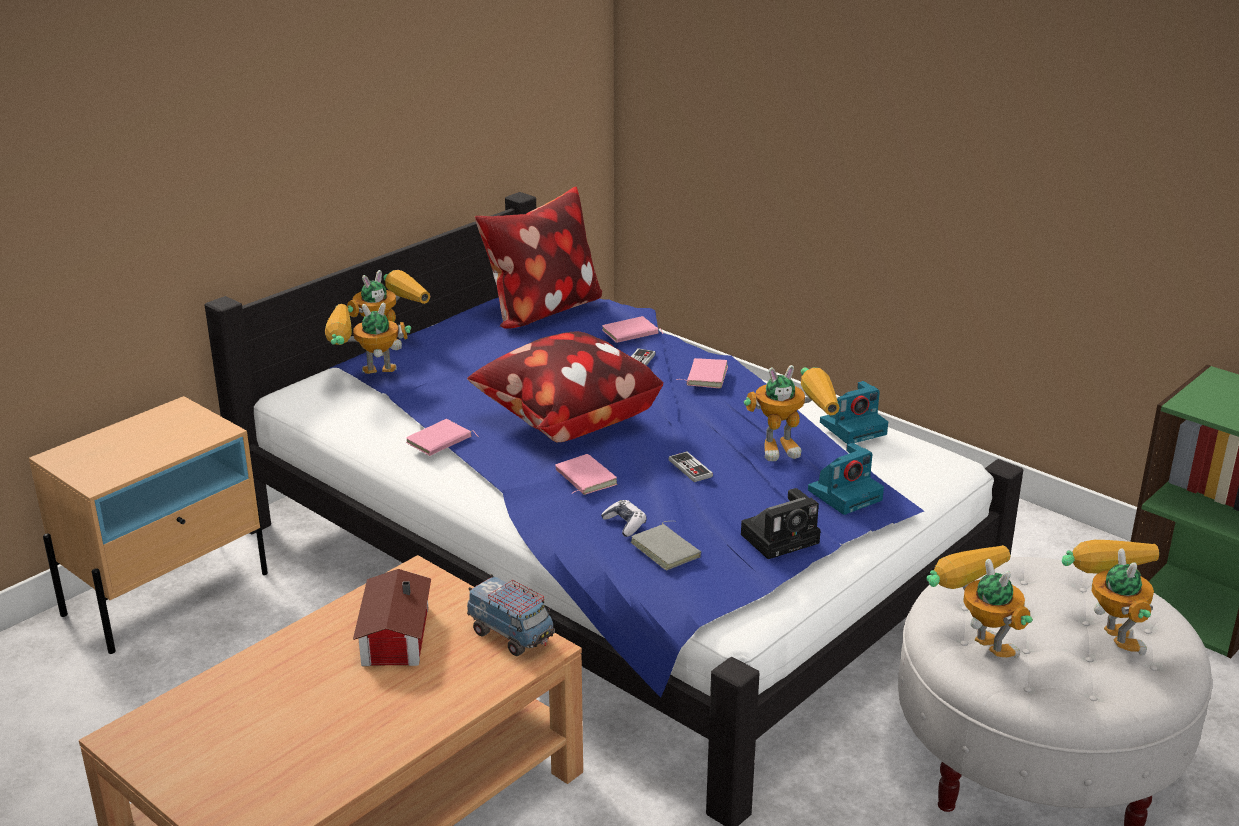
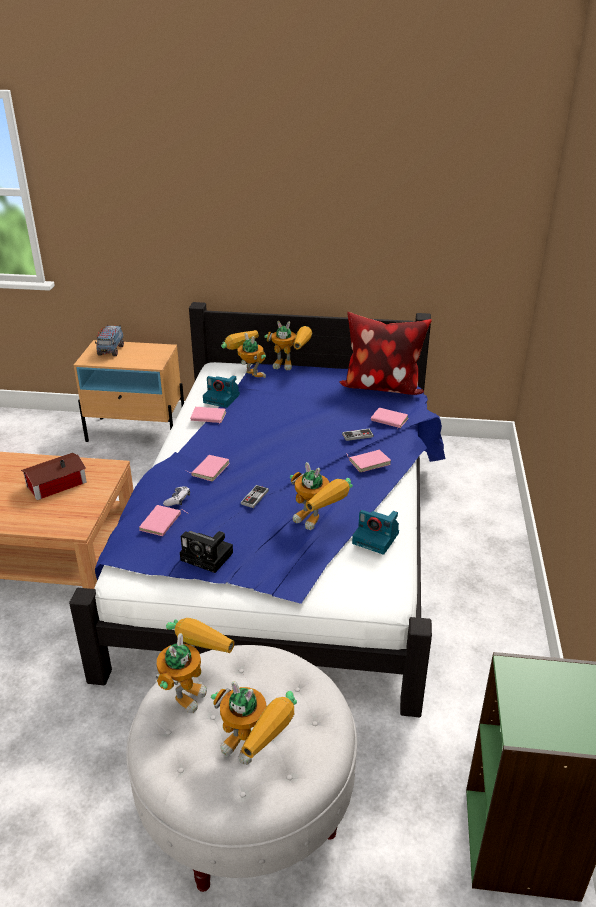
camera: 55 degrees right, 5 degrees up
(511, 636) = (80, 515): toy truck -> toy truck (111, 351)
(565, 421) = (266, 441): pillow -> none
(667, 550) = (161, 523): grey book -> pink book
(845, 494) = (284, 563): camera -> camera (222, 398)
(1106, 634) = (255, 751): toy robot -> toy robot turned 75 degrees clockwise

